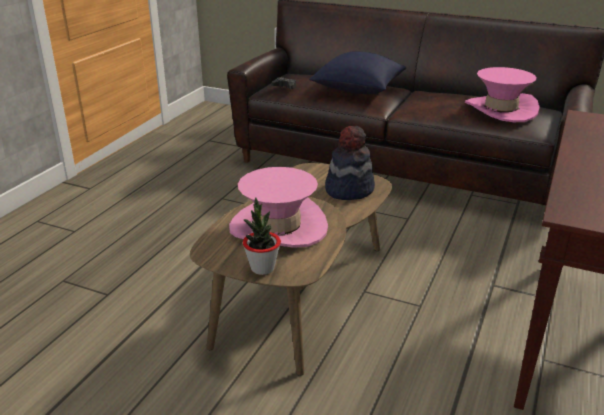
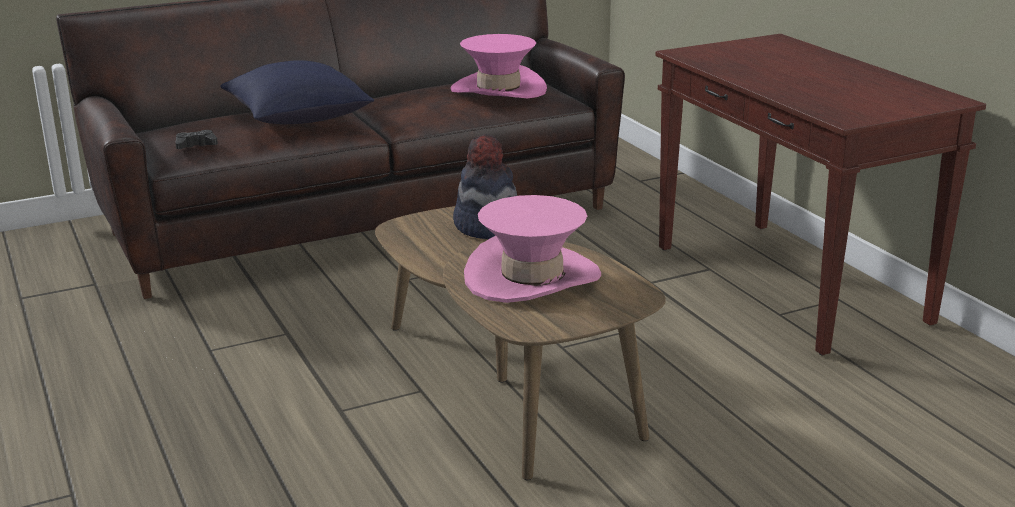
camera: 50 degrees left, 5 degrees down
(262, 268) = (603, 311): potted plant -> none

